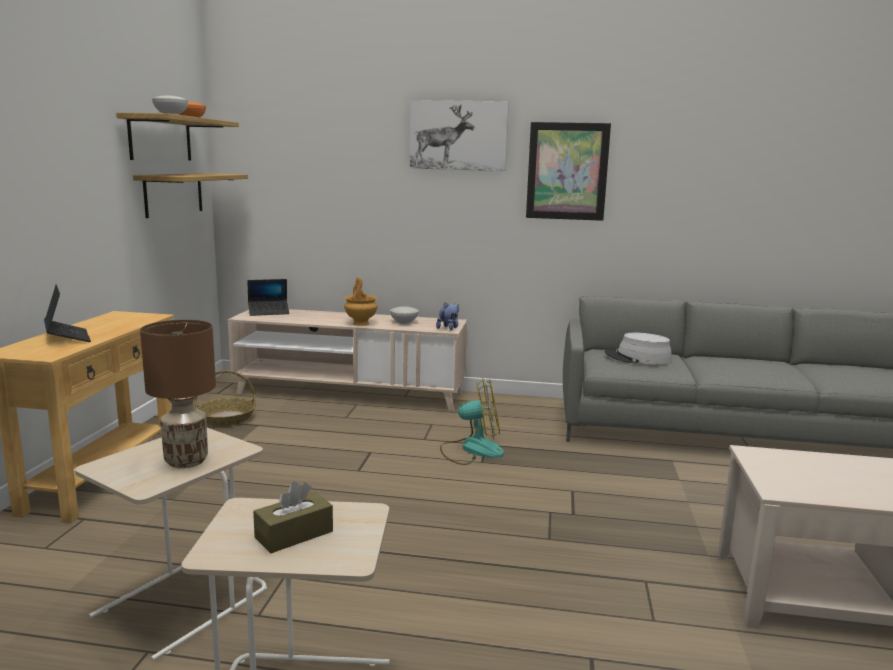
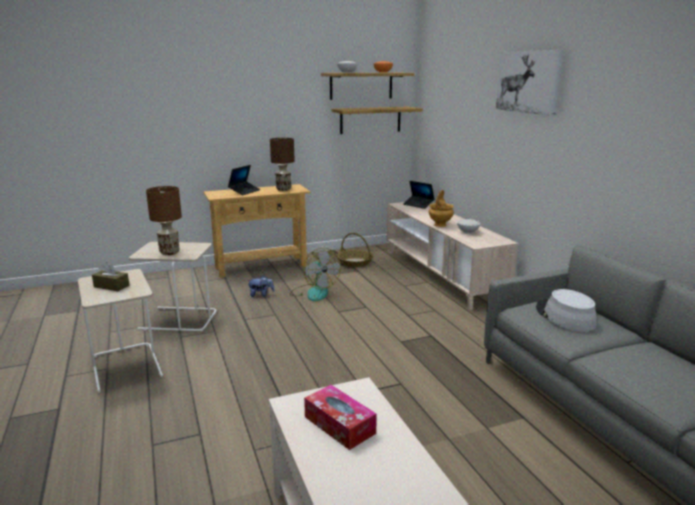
camera: 60 degrees right, 5 degrees up
(123, 321) = (283, 189): none -> brown table lamp
(449, 328) = (481, 244): plush toy -> plush toy (261, 295)
(472, 449) = (415, 333): fan -> fan (314, 292)
(567, 171) = (599, 119): picture -> none
(827, 477) = (339, 425): none -> tissue box

